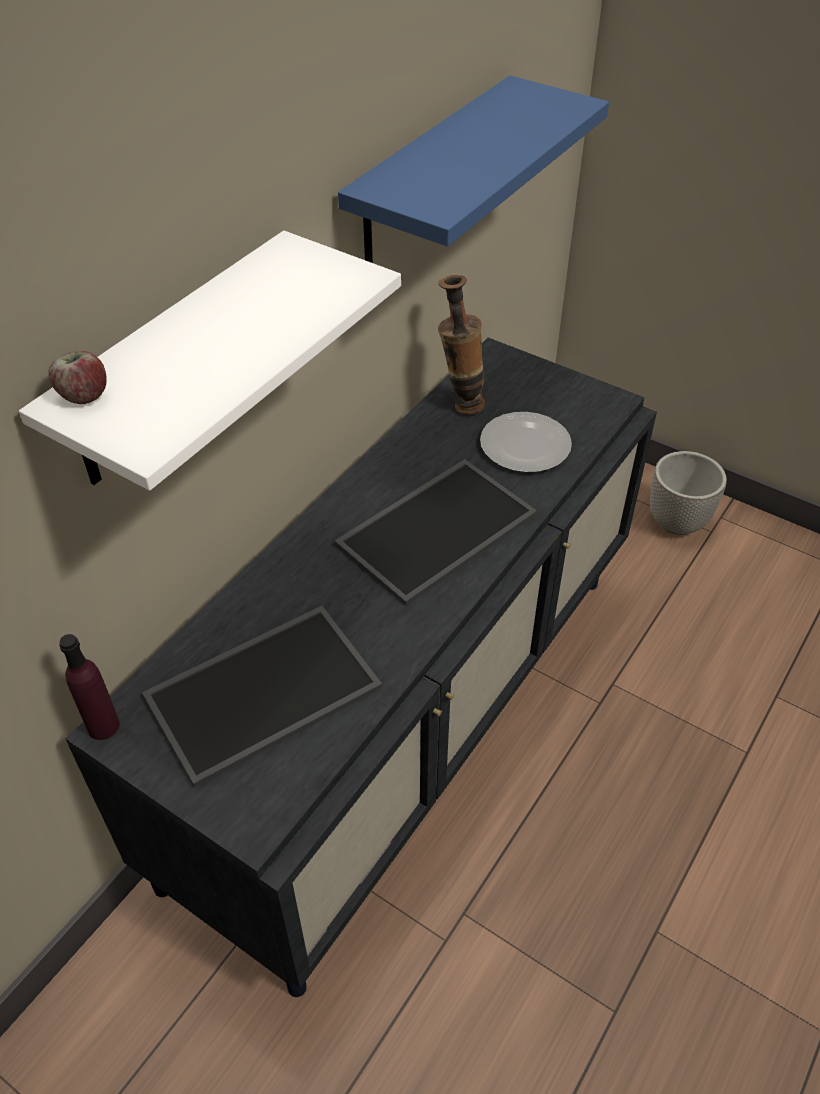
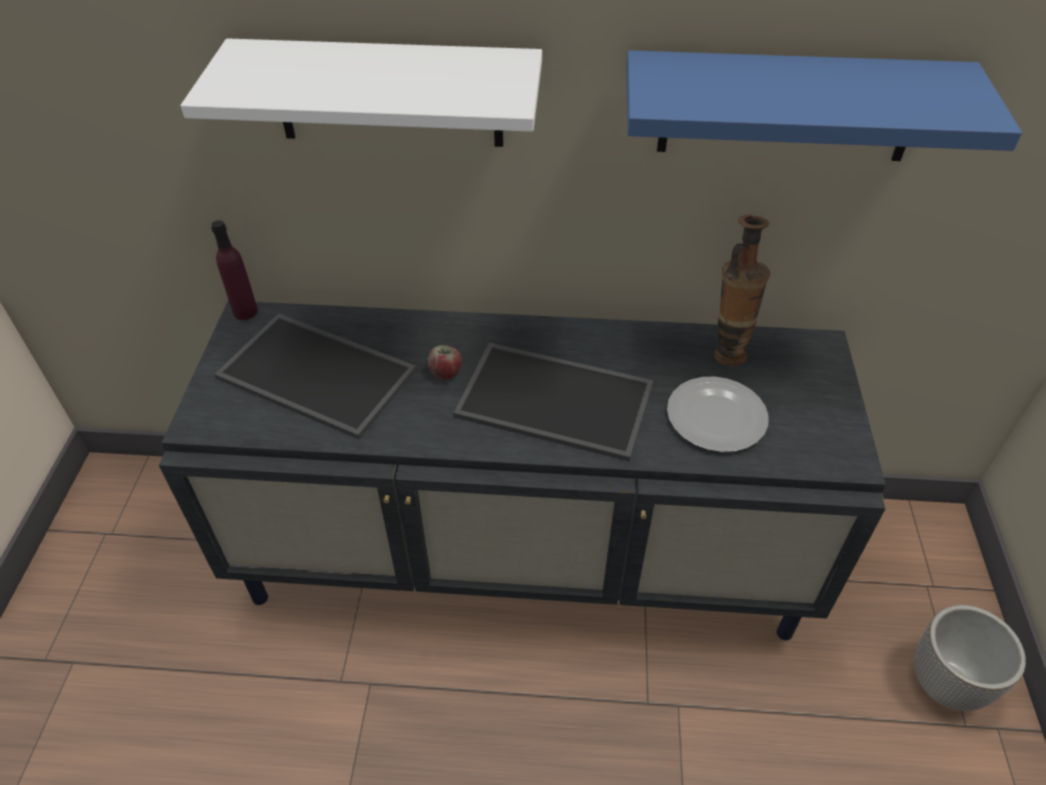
camera: 60 degrees right, 0 degrees up
(84, 395) = (255, 52): apple -> apple (445, 372)

